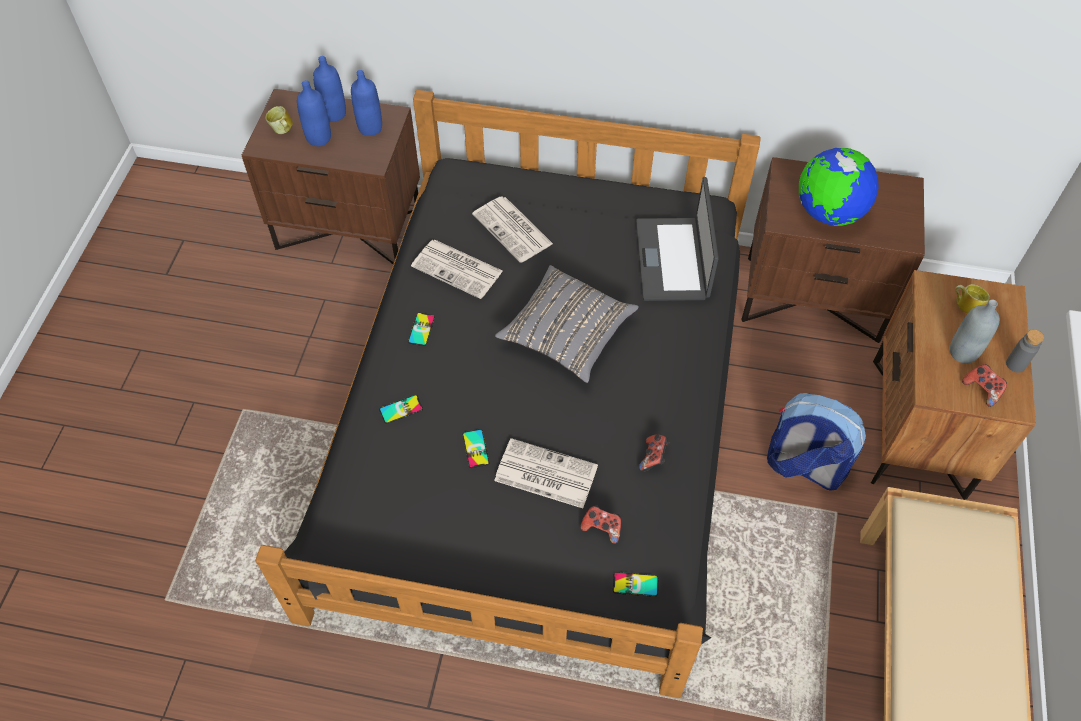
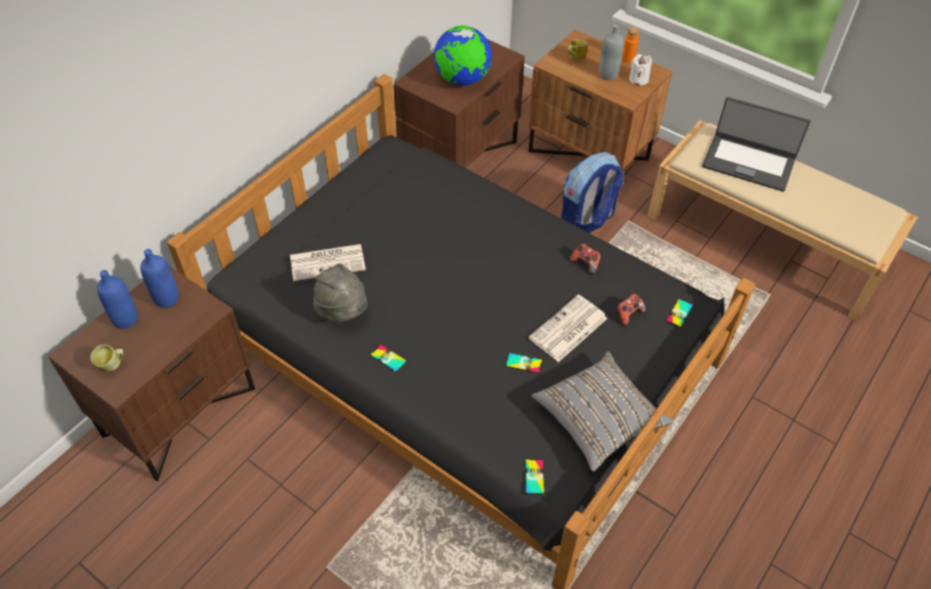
camera: 65 degrees left, 5 degrees down
(319, 138) = (146, 340): blue bottle -> none
(401, 409) = (459, 400): phone -> phone (534, 476)
(458, 269) = (343, 312): newspaper -> grey hat
(567, 334) = (452, 269): grey pillow -> grey pillow (598, 419)
(673, 260) = (424, 184): laptop -> laptop (748, 162)
(982, 390) = (638, 79): game controller -> white candle
(1015, 364) = (628, 58): grey bottle -> orange bottle

